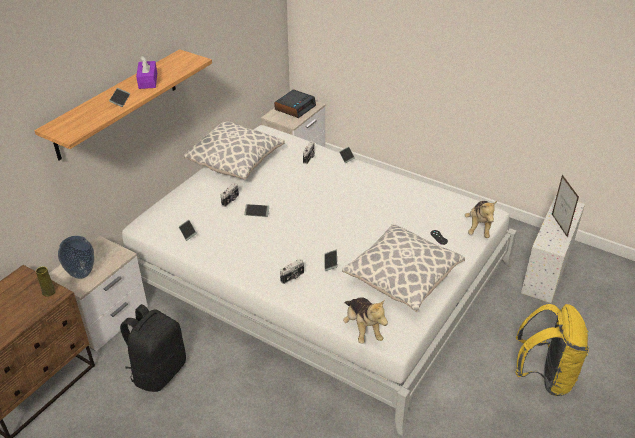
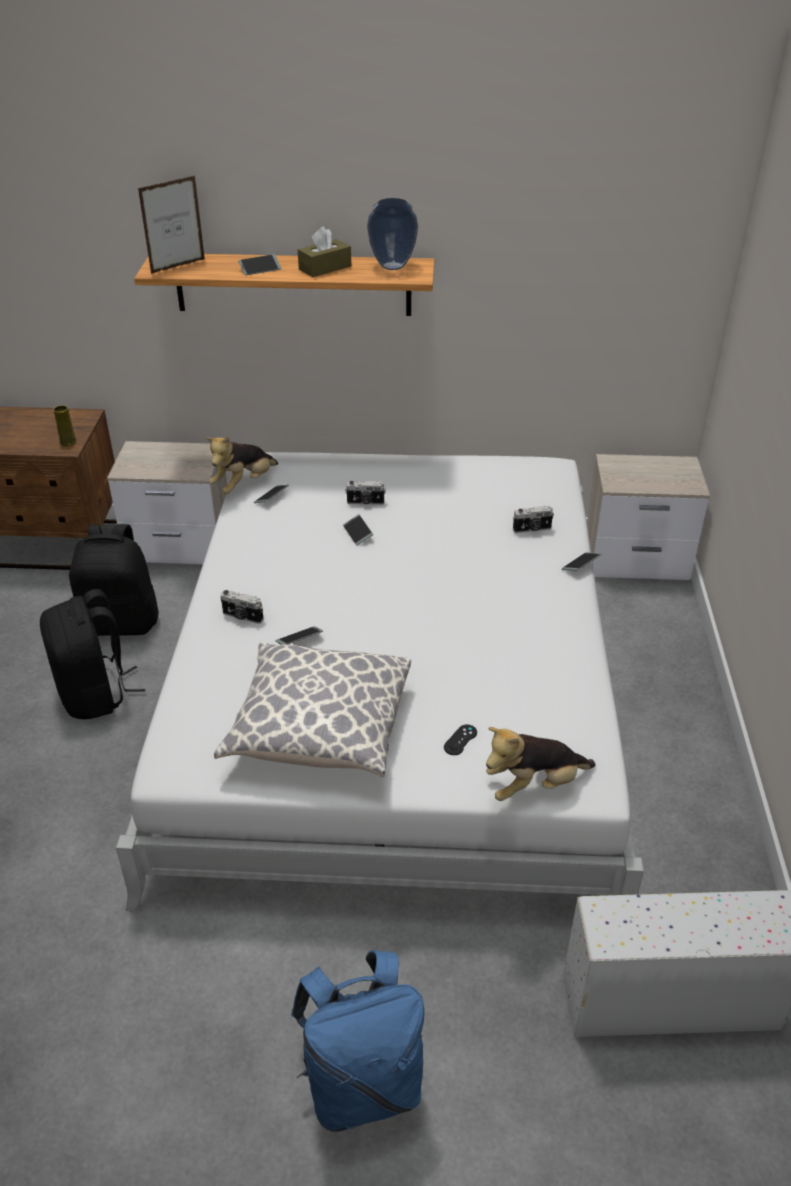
camera: 60 degrees right, 0 degrees up
(82, 274) = (146, 461): vase -> vase (393, 266)
(148, 81) = (325, 268): purple tissue box -> brown tissue box
(218, 403) = (96, 694): none -> black backpack
(236, 162) = (454, 473): pillow -> none
(295, 107) = (661, 472): alarm clock -> none
(362, 328) = (176, 725): plush toy -> plush toy (244, 484)
(545, 376) = (362, 1083): yellow backpack -> blue backpack
(559, 226) = (687, 924): picture frame -> picture frame (178, 266)

